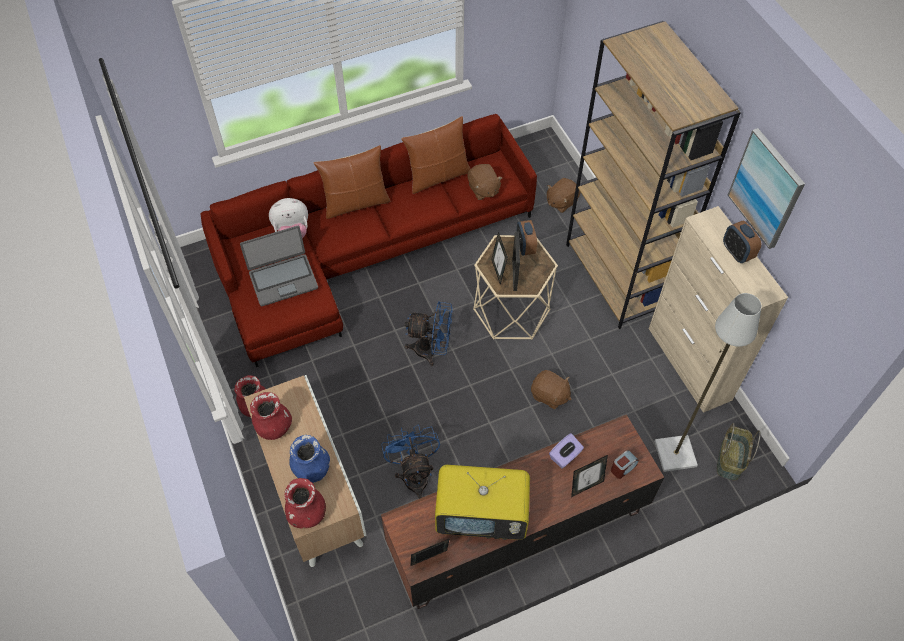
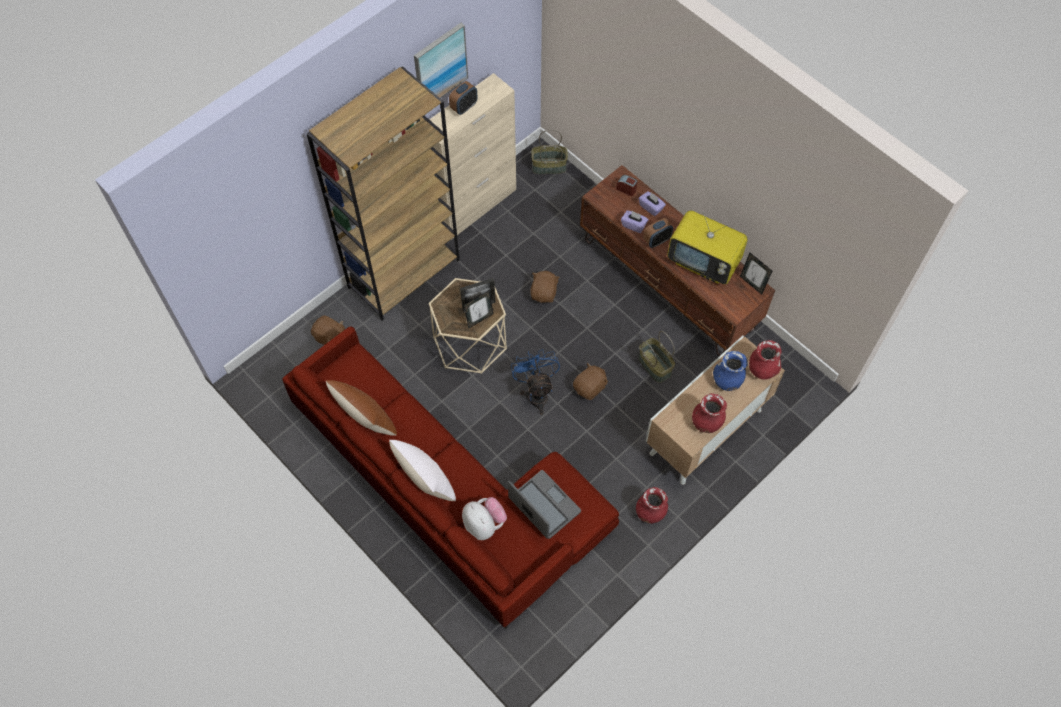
camera: 110 degrees left, 5 degrees up
(356, 203) = (426, 482): brown pillow -> white pillow
(414, 474) = (655, 366): blue fan -> basket
(482, 516) = (704, 262): television -> television turned 135 degrees clockwise
(483, 189) = (371, 375): brown plush toy -> brown plush toy (590, 387)
(525, 247) = (445, 306): alarm clock -> alarm clock (657, 240)
(586, 486) = (651, 207): picture frame -> purple tissue box
(675, 455) = (560, 200): grey floor lamp -> none

